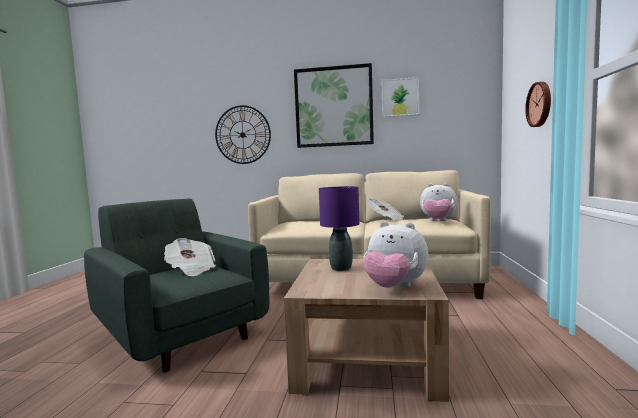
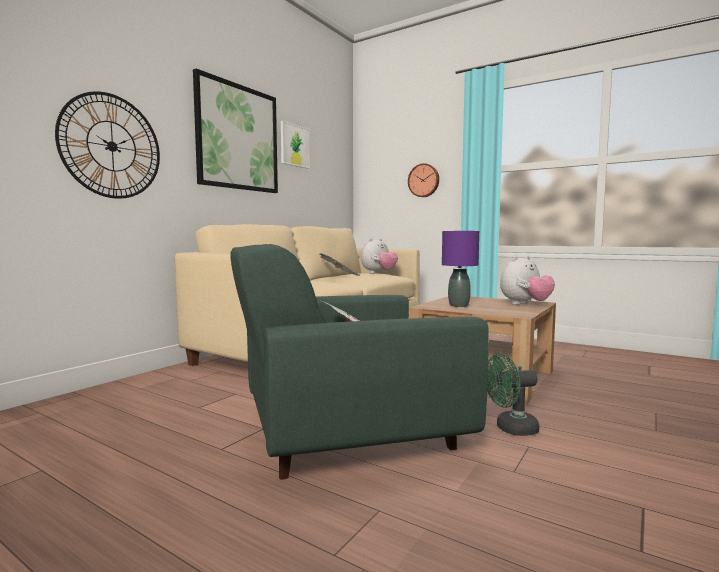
camera: 65 degrees left, 0 degrees up
(212, 391) = (511, 429): none -> green fan

